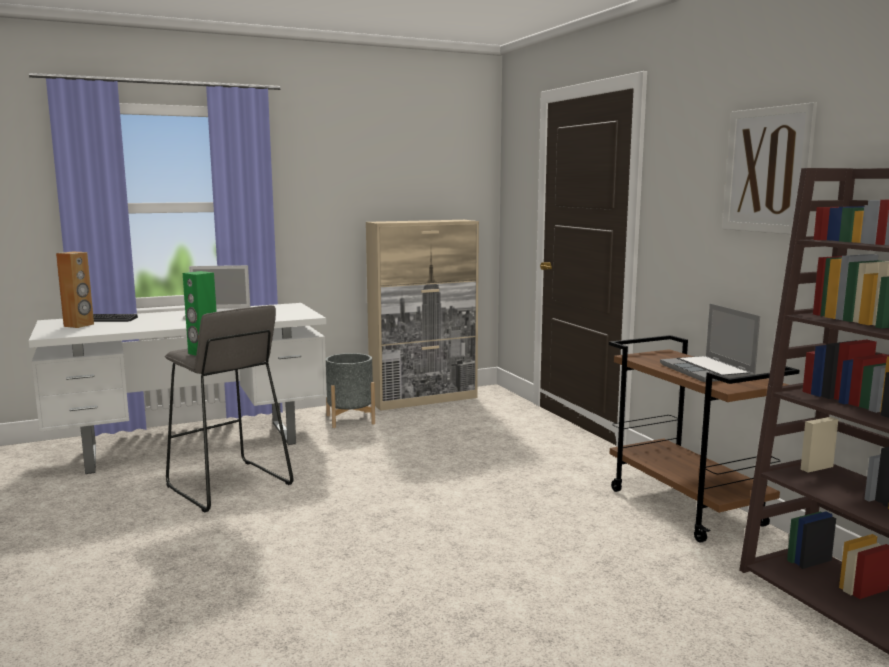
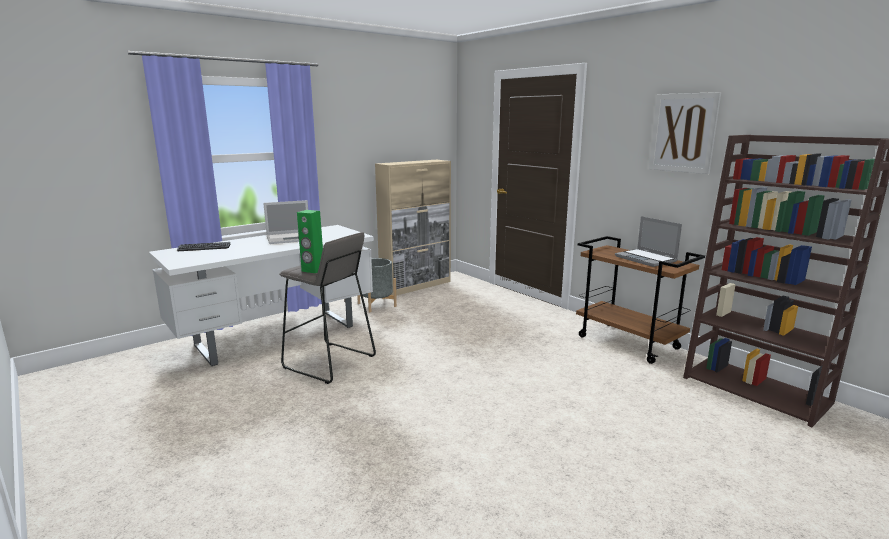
camera: 15 degrees left, 5 degrees up
(79, 325) = (192, 254): brown speaker -> none

